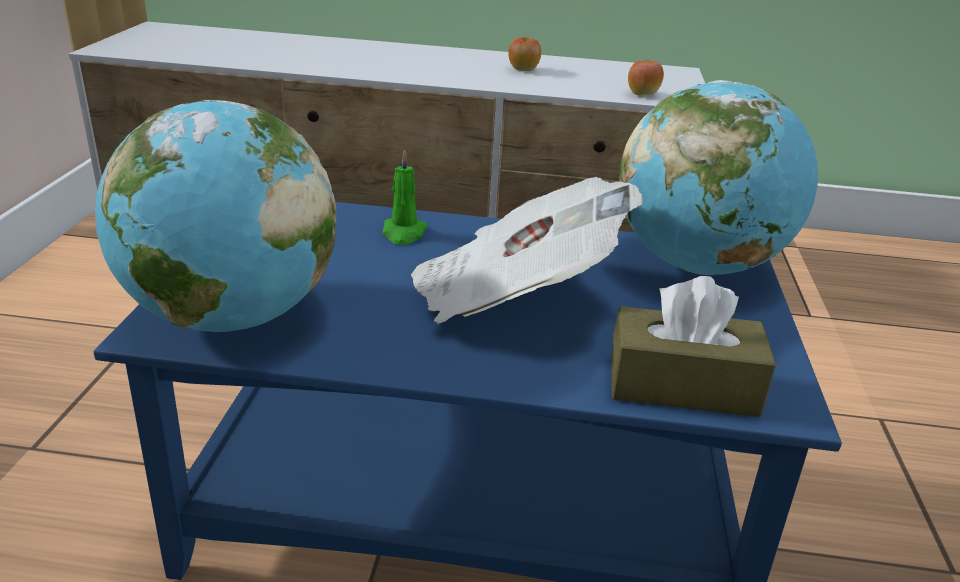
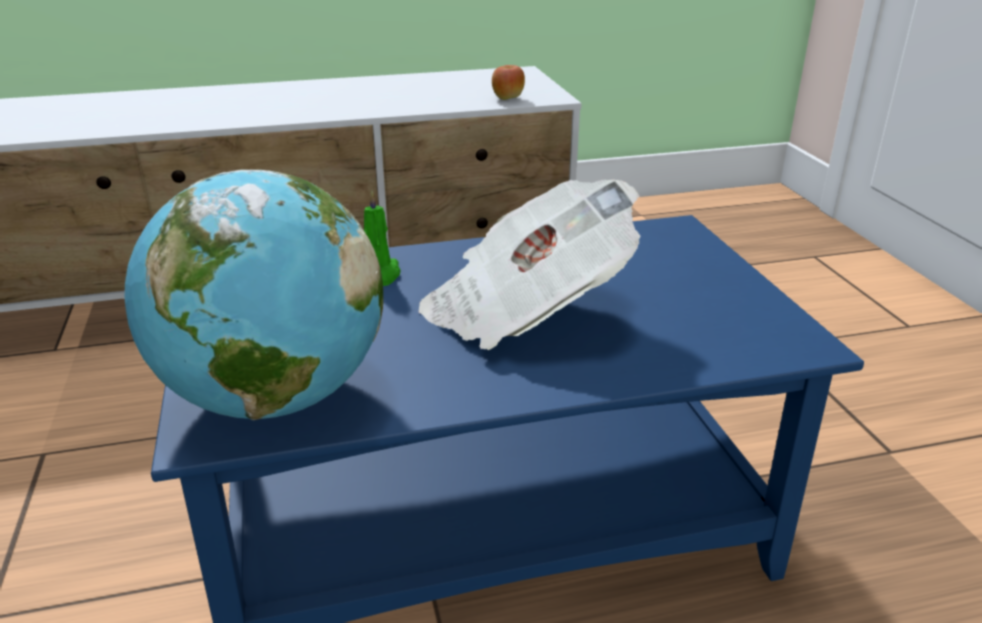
camera: 20 degrees left, 0 degrees up
(523, 70) = (381, 92): apple -> none
(682, 385) = (720, 349): brown tissue box -> none
(698, 265) = (655, 243): globe -> none

